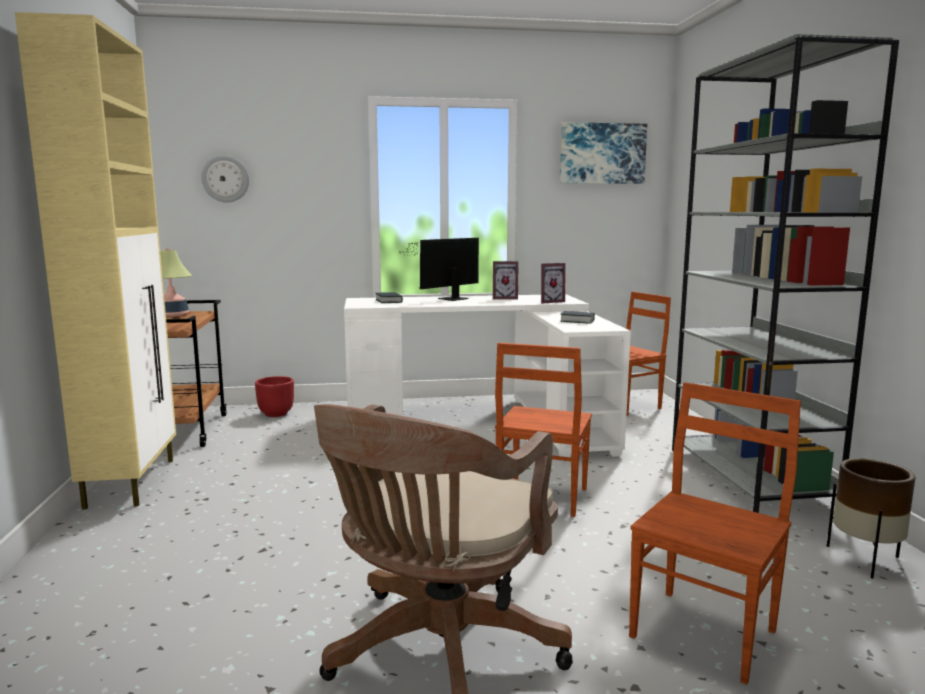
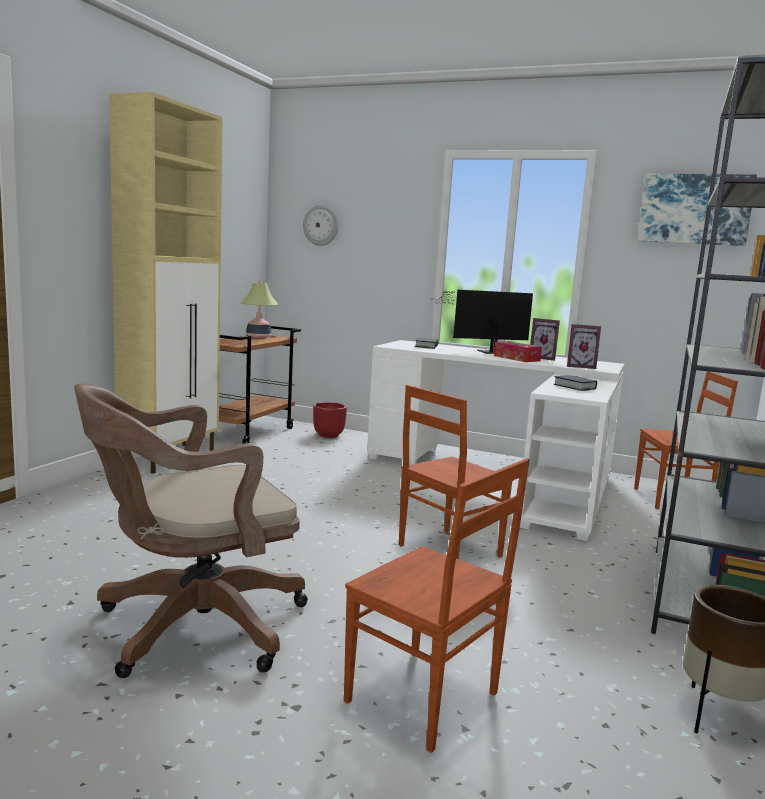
camera: 30 degrees right, 0 degrees up
(488, 301) = (516, 358): none -> tissue box
(706, 633) = (423, 699): brown chair -> brown chair turned 60 degrees clockwise

